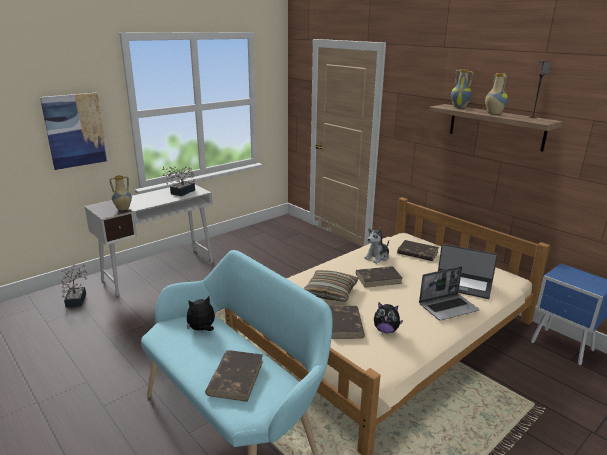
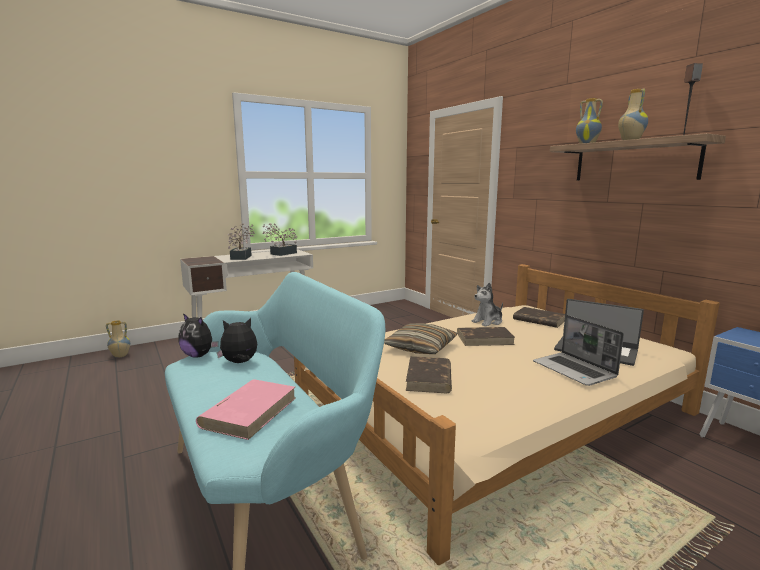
camera: 10 degrees right, 10 degrees down
(75, 130) = (180, 183): picture -> none
(77, 298) = (159, 354): potted plant -> potted plant (242, 257)
(123, 209) = (215, 261): vase -> vase (120, 356)
(236, 377) = (250, 411): brown book -> pink book
(386, 330) = (483, 387): plush toy -> plush toy (199, 355)
(448, 307) = (575, 370): laptop -> laptop turned 75 degrees clockwise

